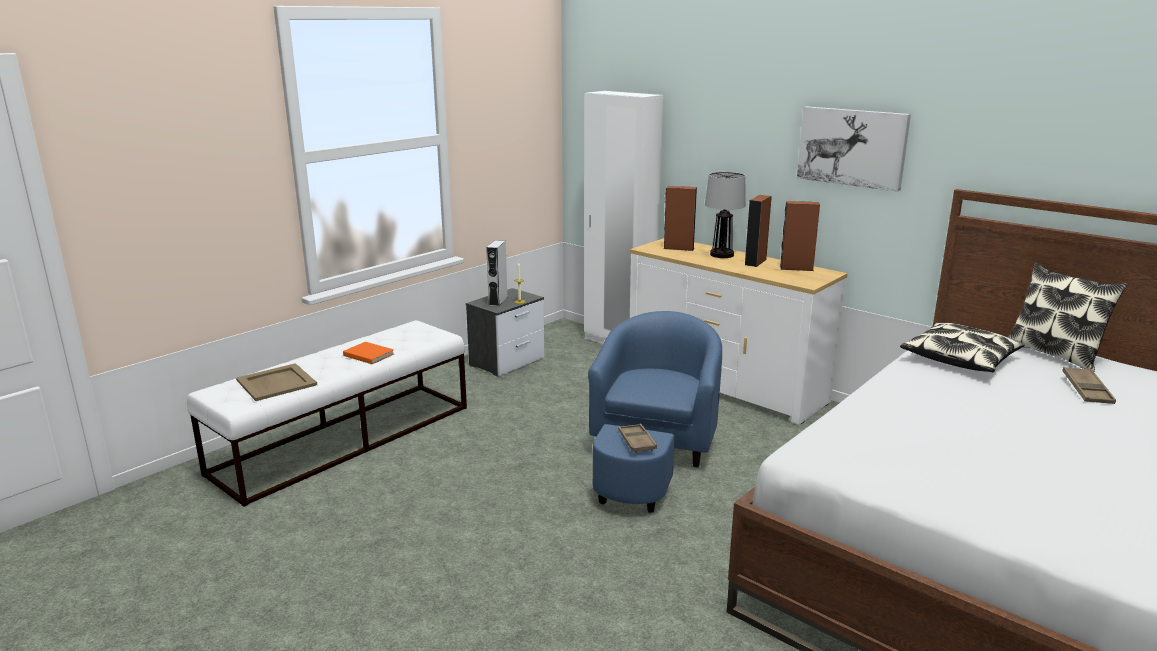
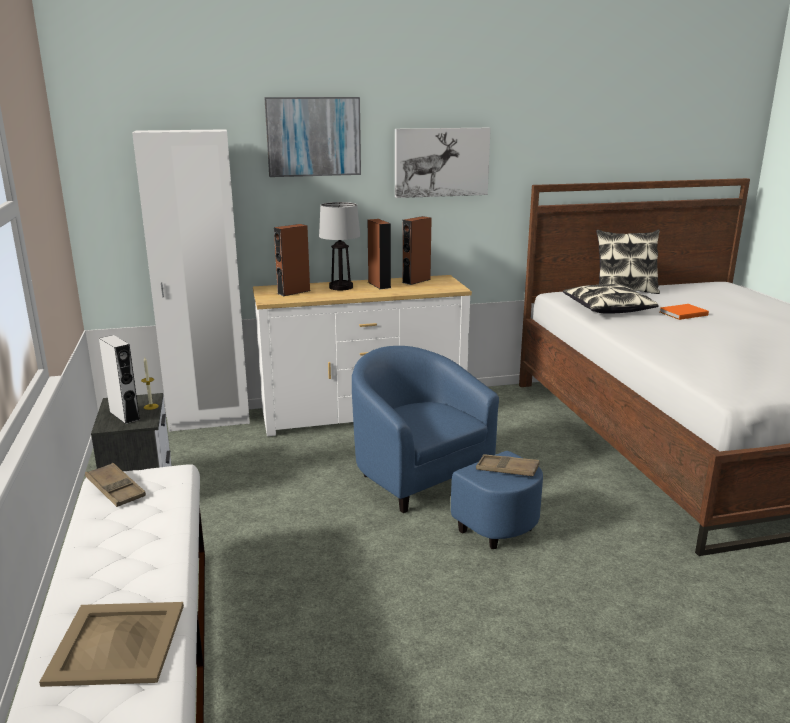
camera: 55 degrees left, 0 degrees up
(368, 354) = (145, 537): orange book -> orange book (682, 313)
(731, 107) = (313, 136): none -> picture
(1087, 390) = (684, 303): brown tray -> brown tray (115, 489)

